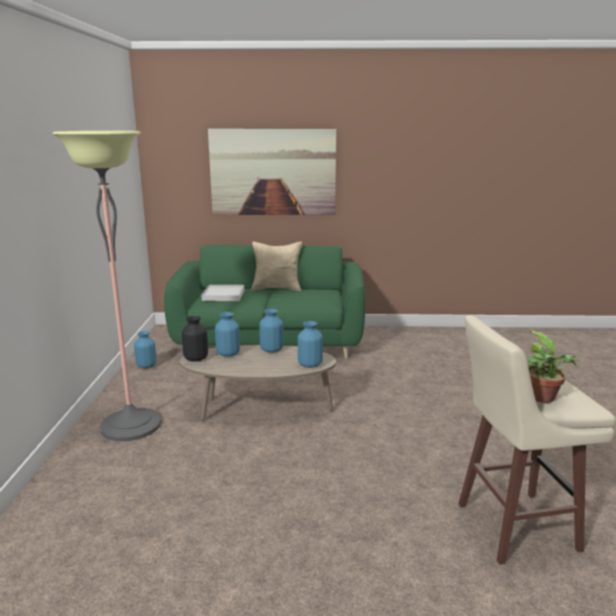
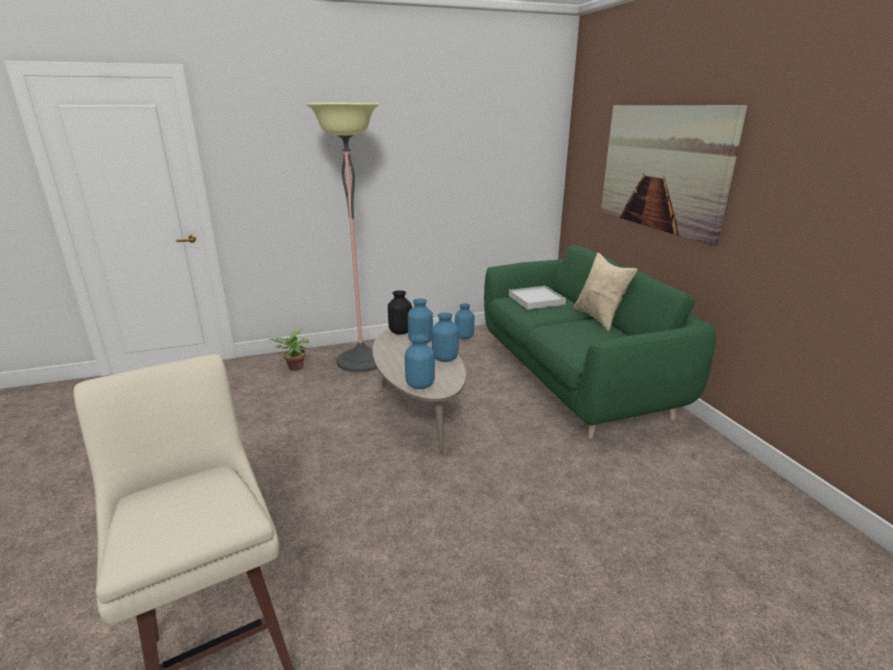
camera: 70 degrees right, 5 degrees up
(544, 399) = (157, 503): potted plant -> potted plant (294, 368)

